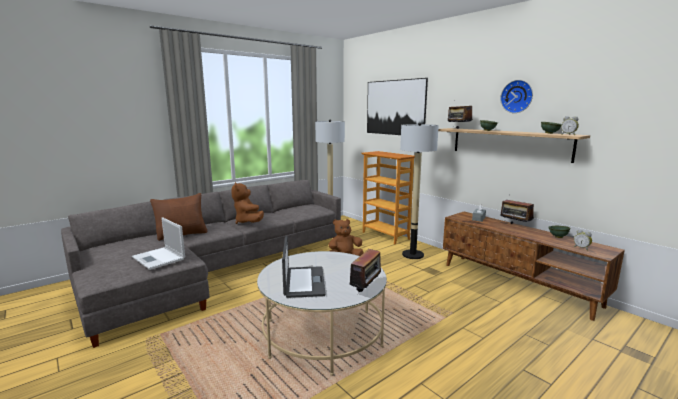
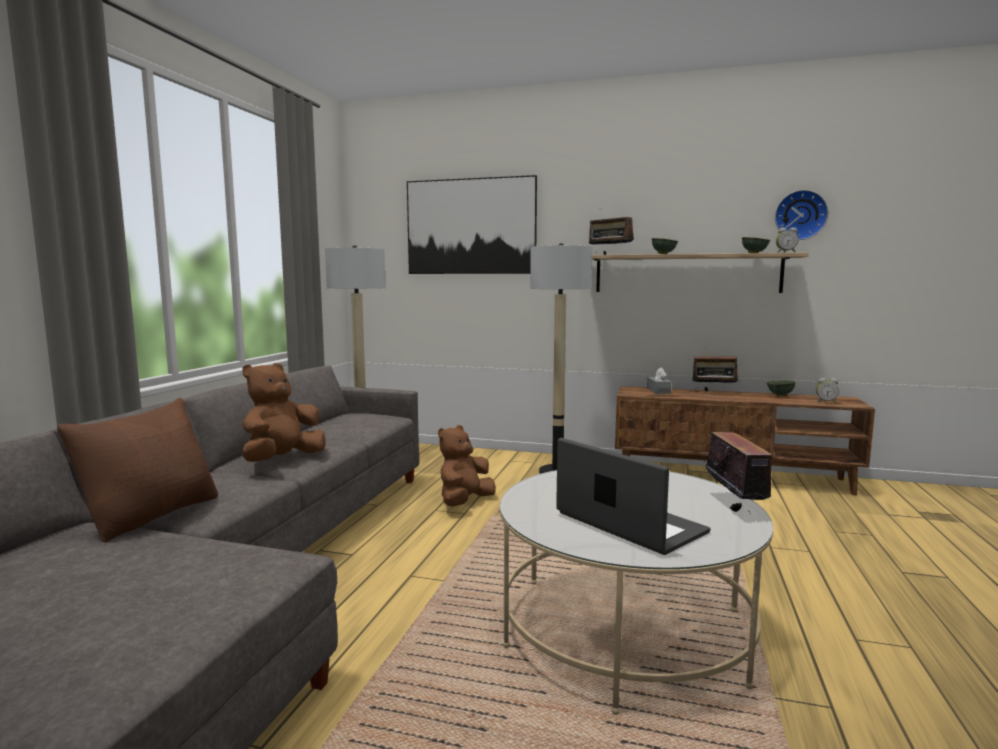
camera: 35 degrees left, 5 degrees down
(159, 258) = (204, 577): laptop -> none
(248, 222) = (282, 460): brown plush toy -> brown plush toy turned 90 degrees clockwise
(386, 235) = (475, 454): bookcase -> none
(517, 96) = (695, 204): wall clock -> wall clock (800, 215)

